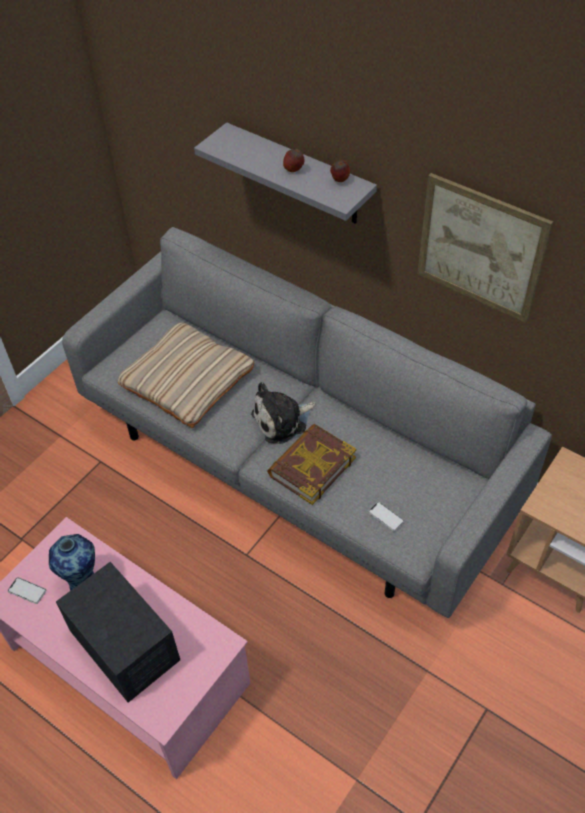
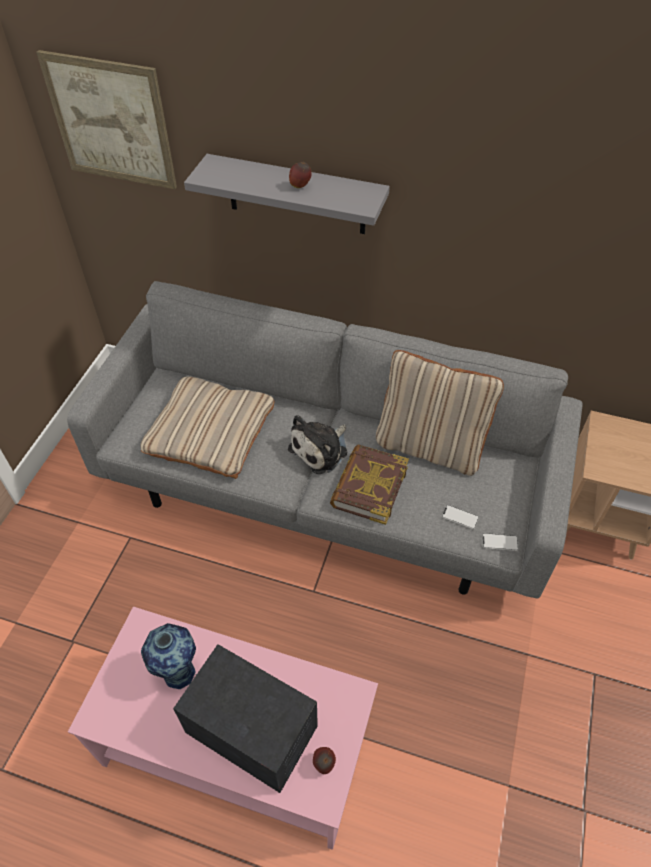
camera: 20 degrees left, 0 degrees up
(27, 591) = (119, 701): phone -> phone (499, 542)
(339, 181) = (351, 188): apple -> apple (324, 764)
(388, 442) = (430, 446): none -> beige pillow
(481, 248) = (509, 229): picture -> picture (111, 122)

